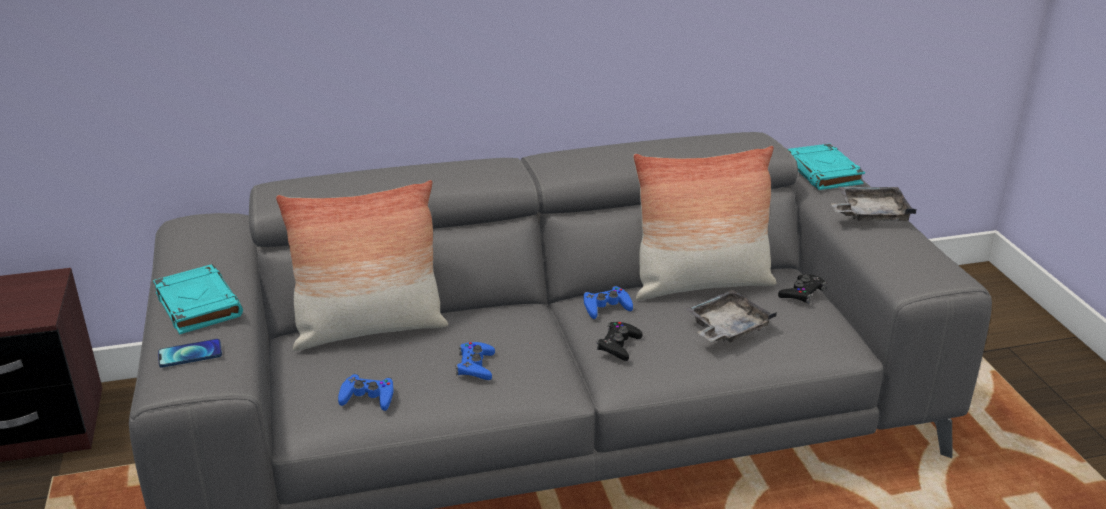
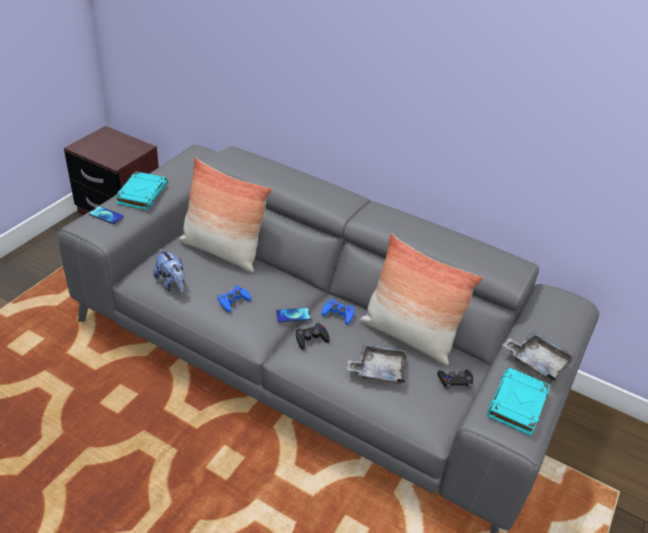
camera: 40 degrees right, 10 degrees up
(368, 397) = (172, 284): blue game controller -> plush toy
(562, 338) = (293, 315): none -> phone
(823, 173) = (555, 316): turquoise book -> turquoise book (517, 405)

